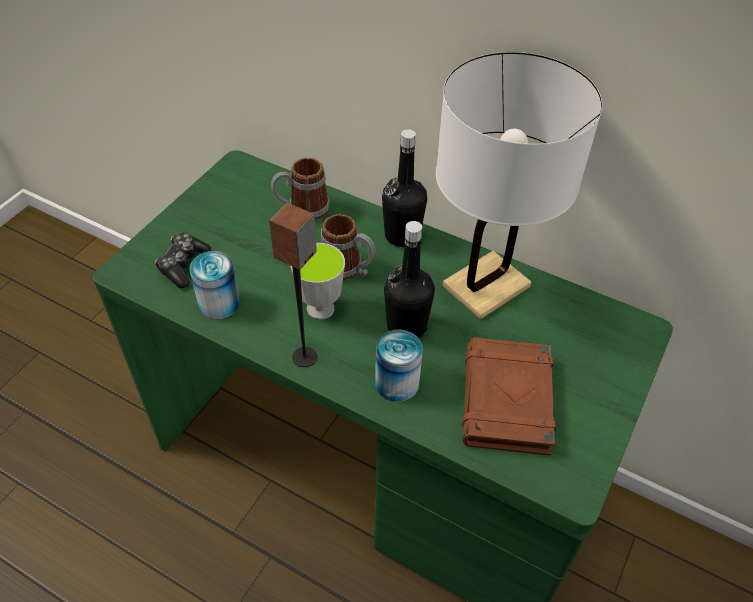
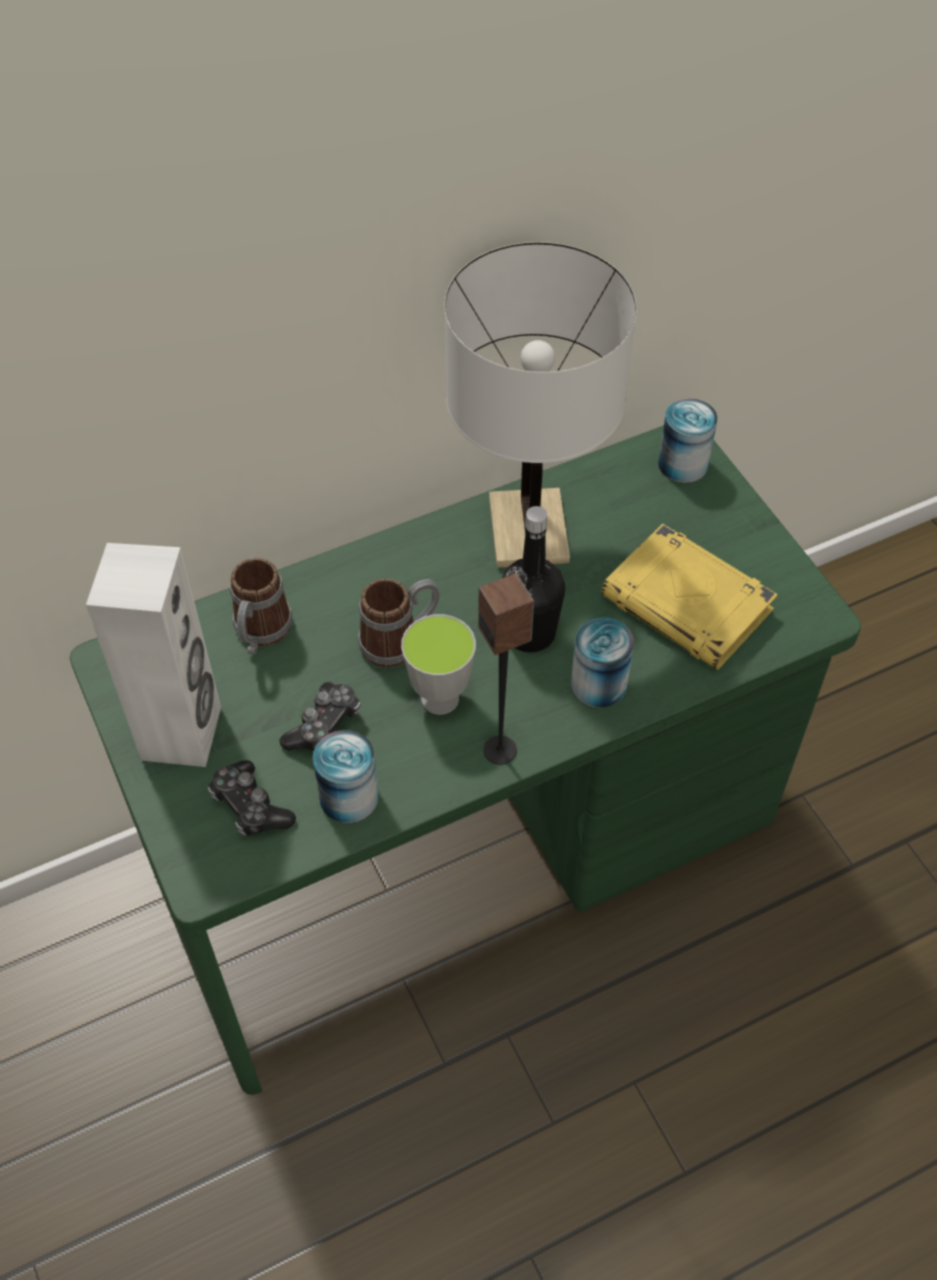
camera: 55 degrees left, 5 degrees up
(212, 215) = (183, 733): none -> white speaker
(260, 268) = (324, 726): none -> game controller
(402, 235) = (390, 559): black bottle -> none
(507, 401) = (688, 604): brown book -> yellow book
(625, 338) = (683, 464): none -> can

